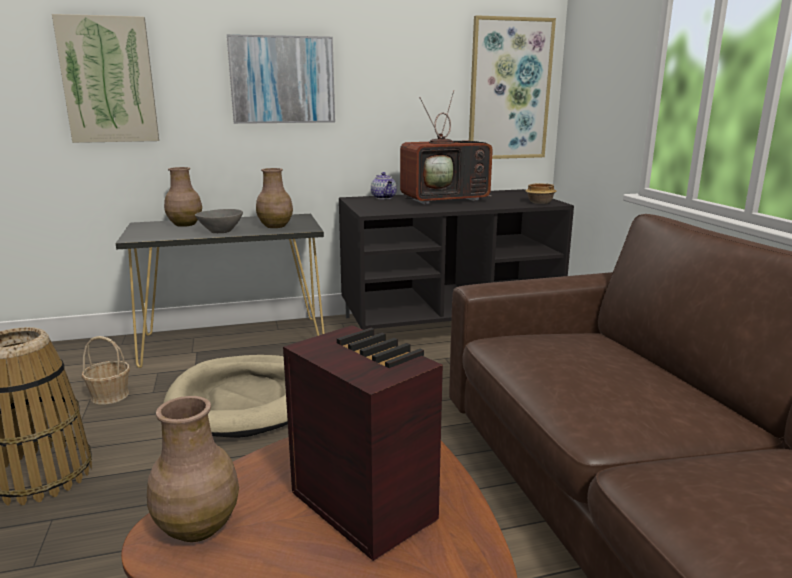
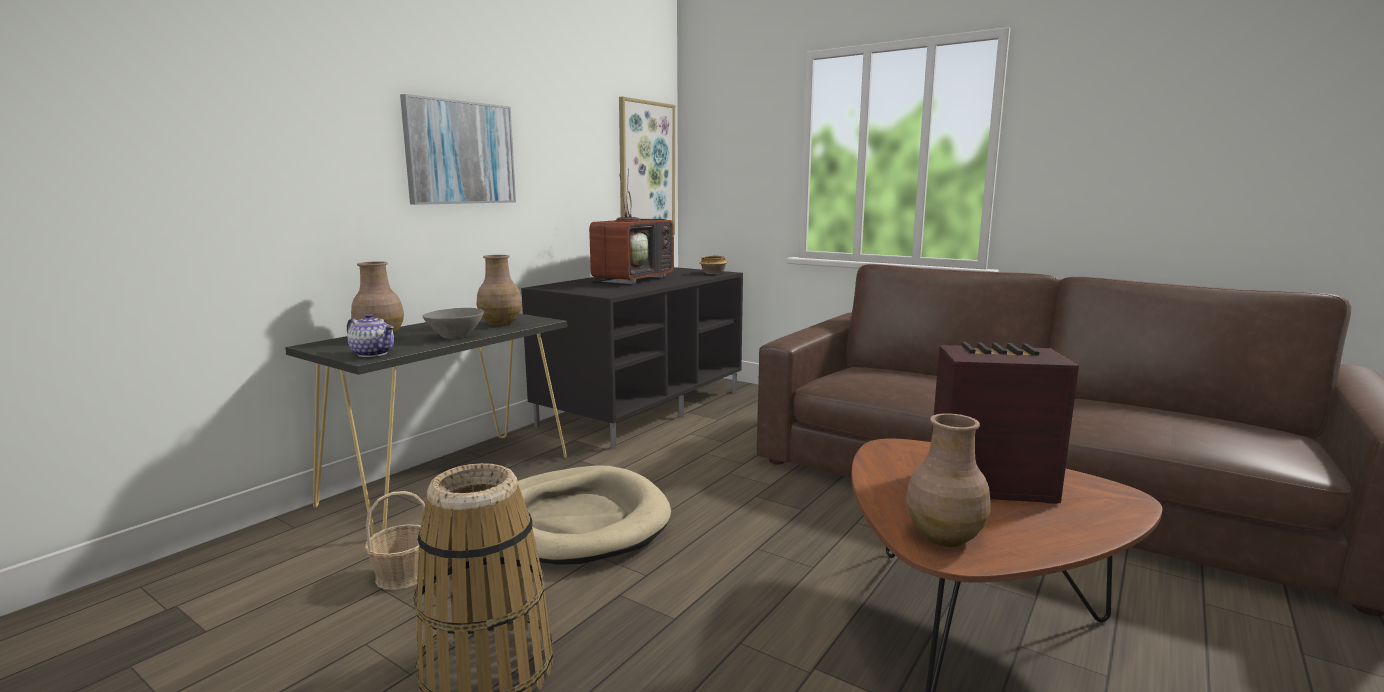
camera: 40 degrees left, 5 degrees down
(108, 80) = (251, 144): picture -> none
(384, 198) = (571, 283): teapot -> teapot (374, 353)

